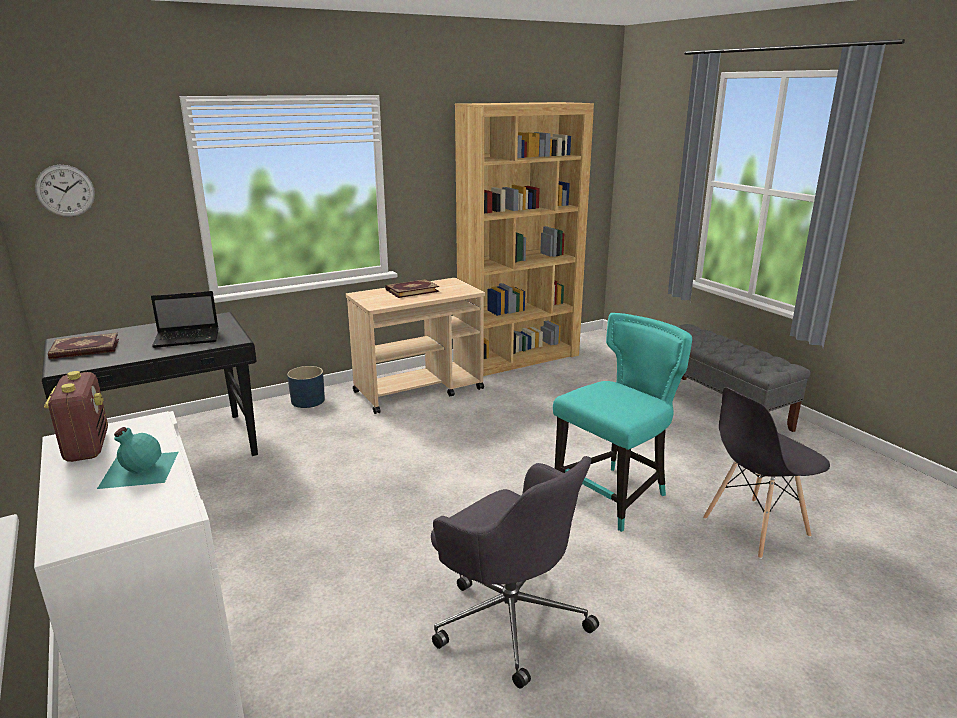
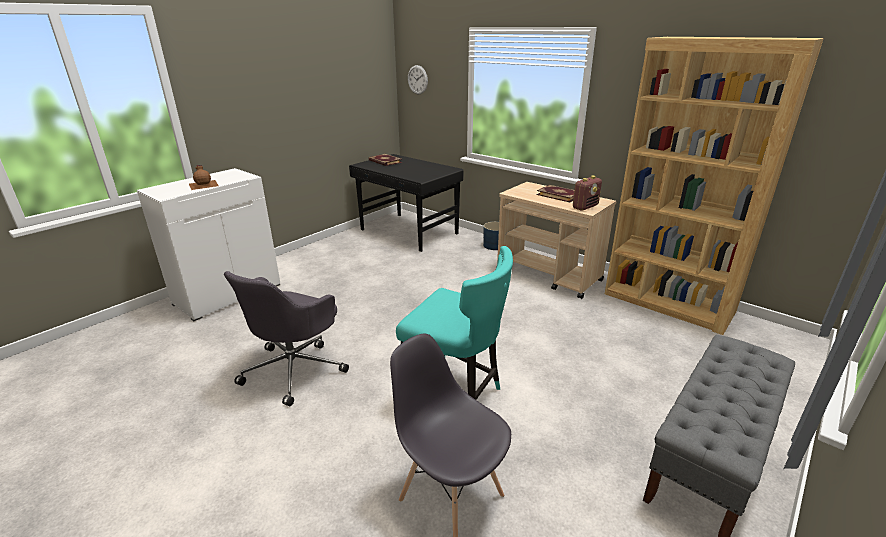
camera: 70 degrees right, 5 degrees up
(87, 446) = (225, 174): radio -> radio (585, 207)
(138, 469) = (204, 184): turquoise bottle -> brown bottle
(188, 338) = (413, 172): laptop -> none

